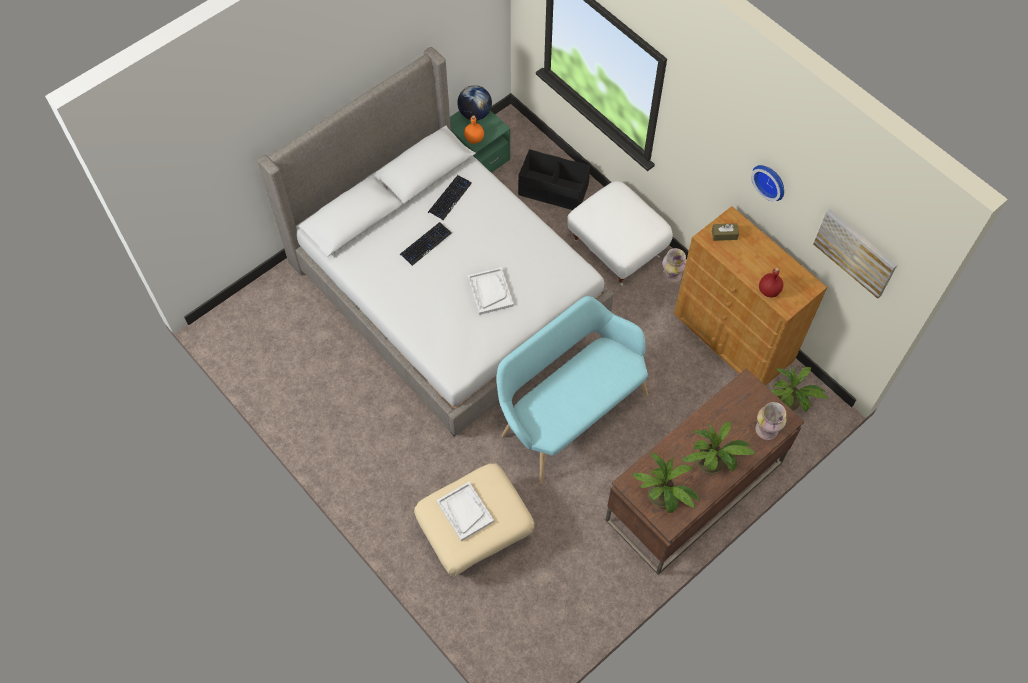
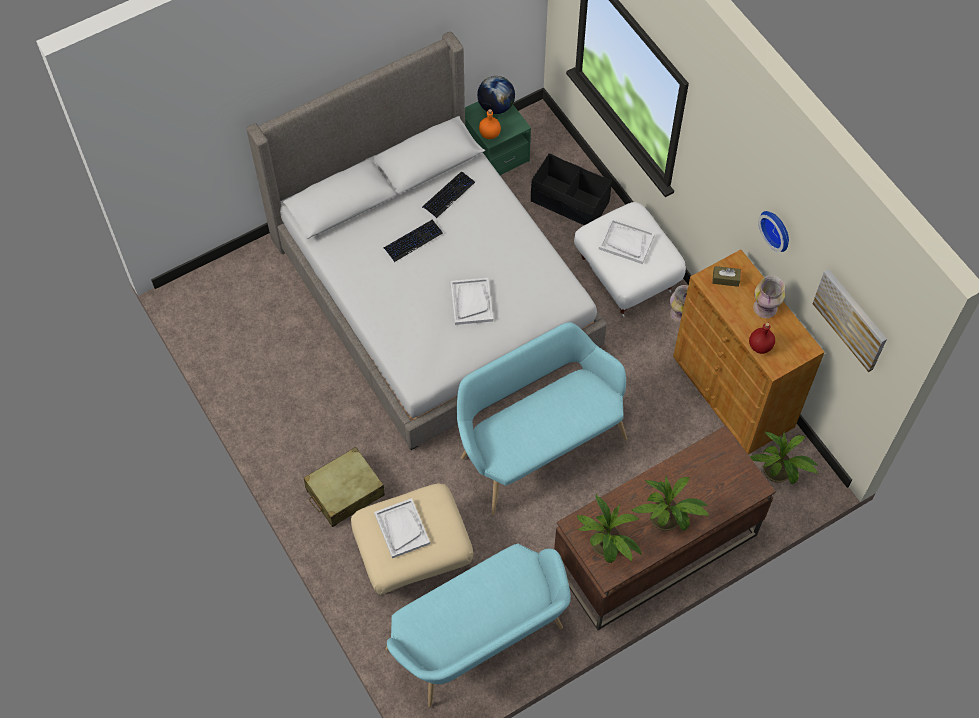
camera: 10 degrees right, 0 degrees up
(400, 485) = (344, 492): none -> beige suitcase
(554, 605) = (481, 643): none -> turquoise bench
(616, 217) = (626, 242): none -> white tray
(767, 429) = (733, 493): vase -> vase (765, 308)

